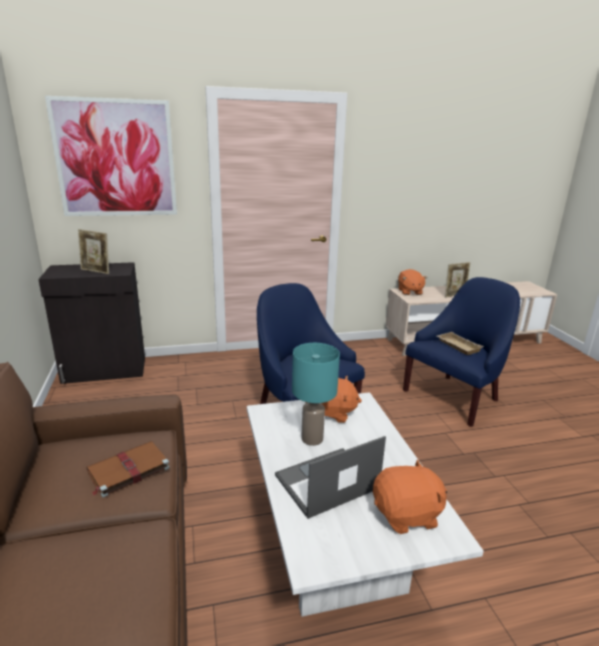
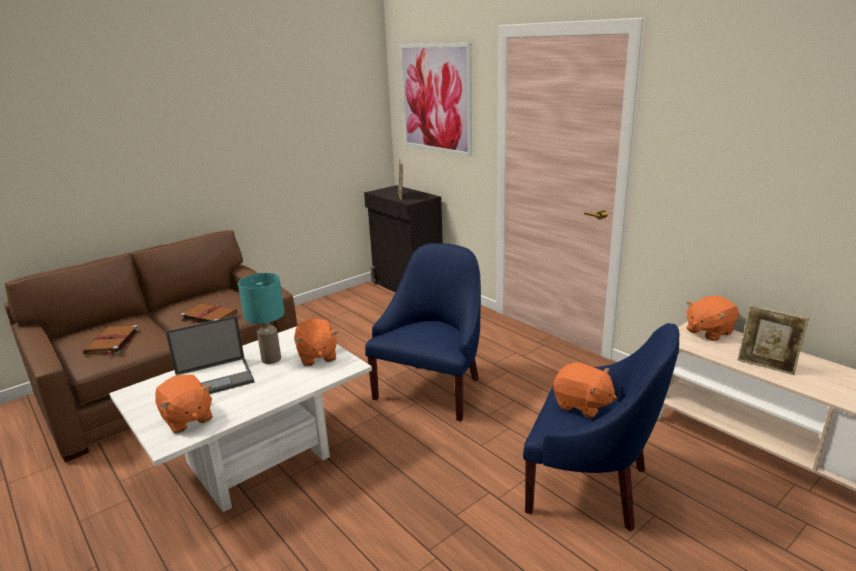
camera: 65 degrees right, 0 degrees up
(94, 586) = (112, 342): none -> brown book
(326, 483) = (215, 378): laptop -> laptop turned 120 degrees clockwise
(457, 346) = (582, 405): beige tray -> orange plush toy

